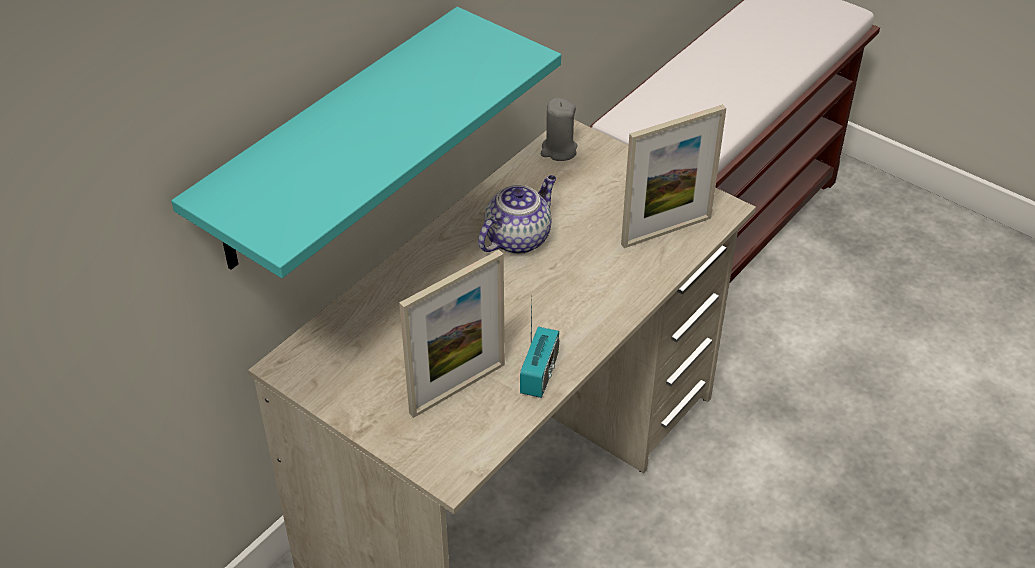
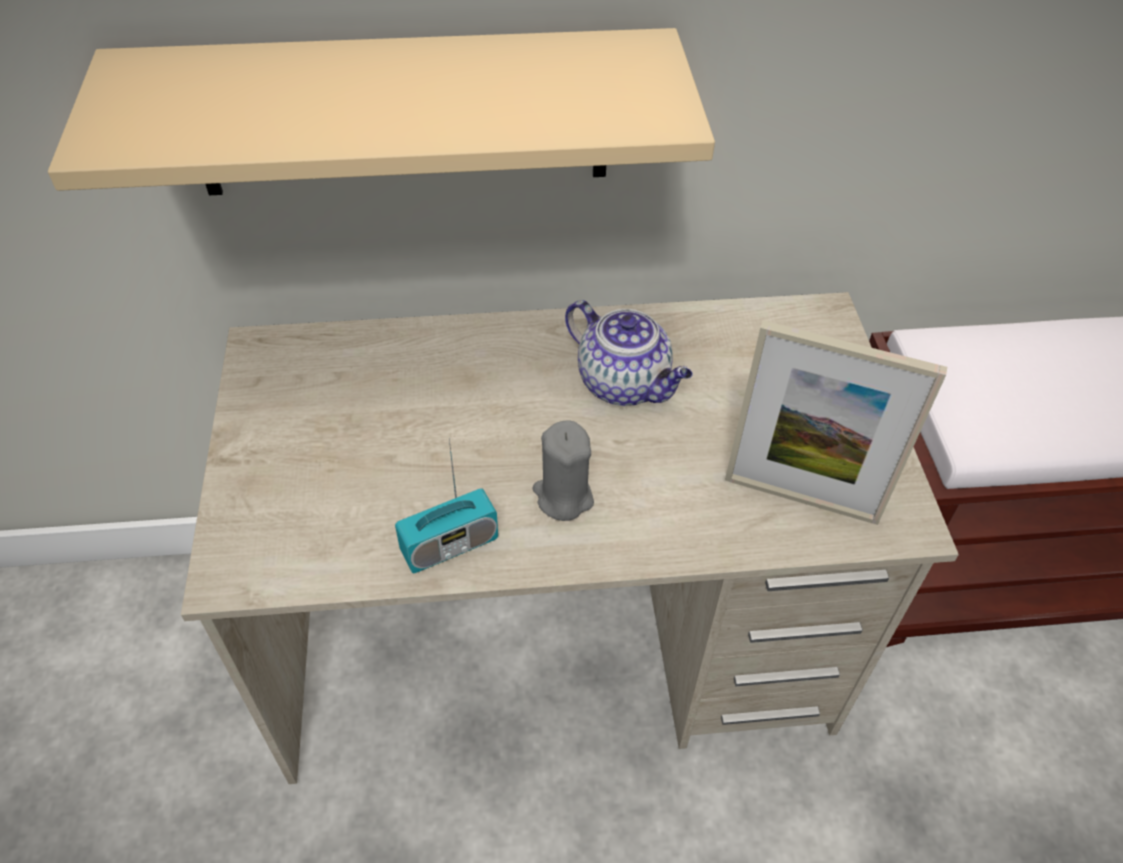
camera: 45 degrees right, 5 degrees up
(331, 142) = (401, 114): turquoise shelf -> beige shelf
(457, 388) = (356, 492): picture frame -> none
(518, 238) = (625, 384): teapot -> teapot turned 45 degrees clockwise
(558, 150) = (790, 324): grey candle -> grey candle (563, 496)

